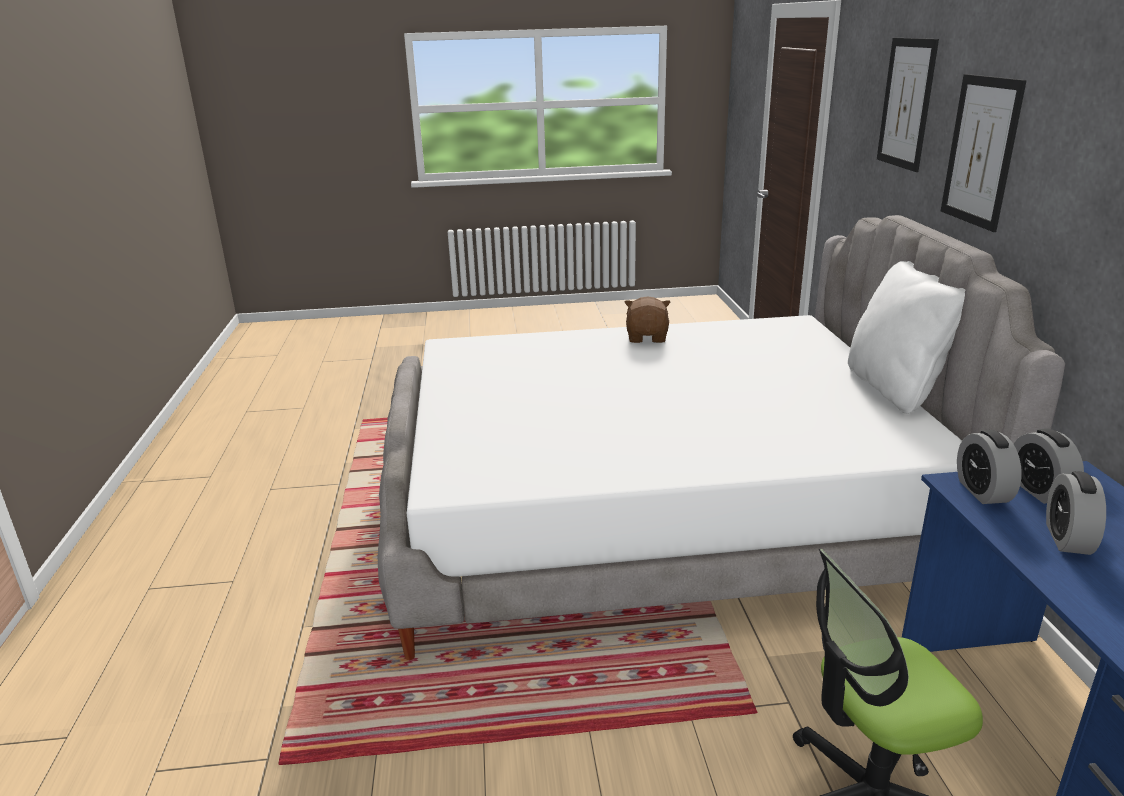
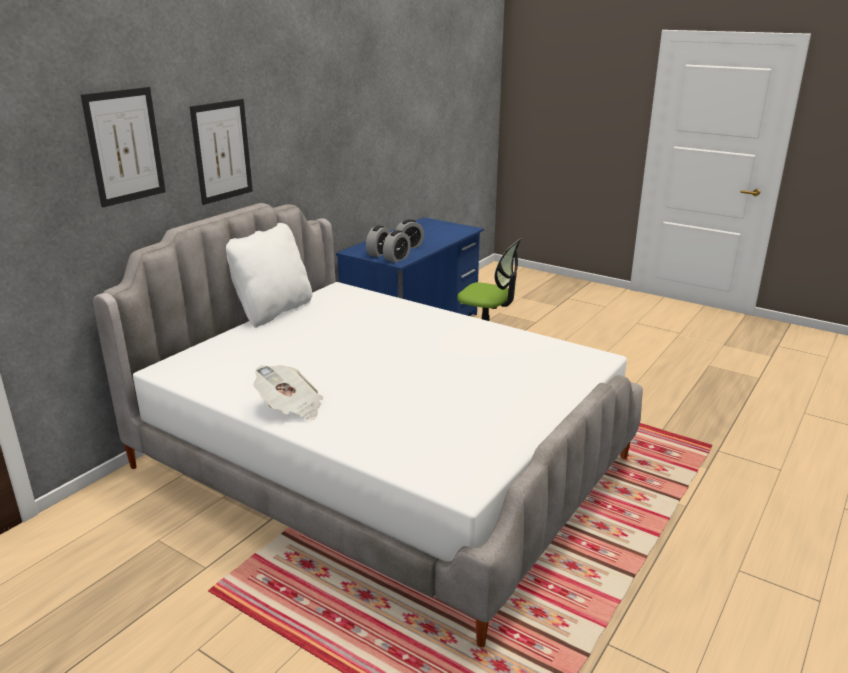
camera: 140 degrees left, 0 degrees up
(647, 337) = (291, 408): brown plush toy -> newspaper

